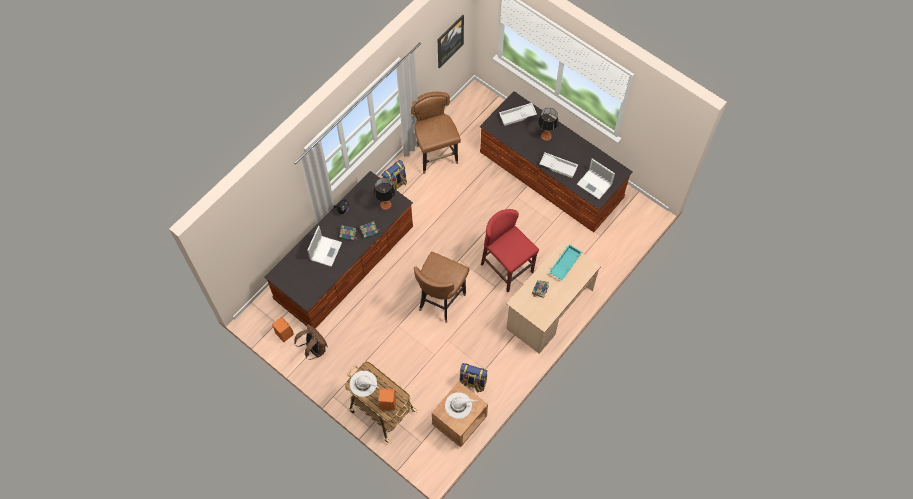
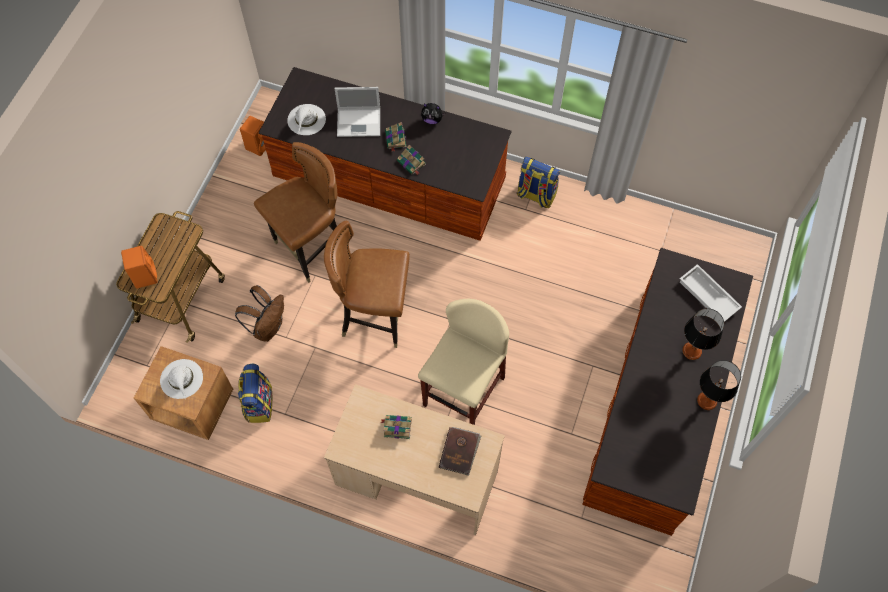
camera: 70 degrees right, 0 degrees up
(314, 349) = (247, 187): brown backpack -> brown backpack (268, 327)
(363, 383) = (166, 235): white hat -> white hat (306, 120)
(386, 205) = (462, 169): table lamp -> table lamp (706, 401)
(436, 156) = (610, 231): brown chair -> brown chair (311, 249)
(449, 41) = (757, 121): picture -> none
(507, 268) = (463, 391): red stool -> beige stool
(558, 166) = (644, 388): white tray -> none
(565, 263) = (460, 451): turquoise tray -> brown book
(595, 184) = (636, 457): laptop -> none

